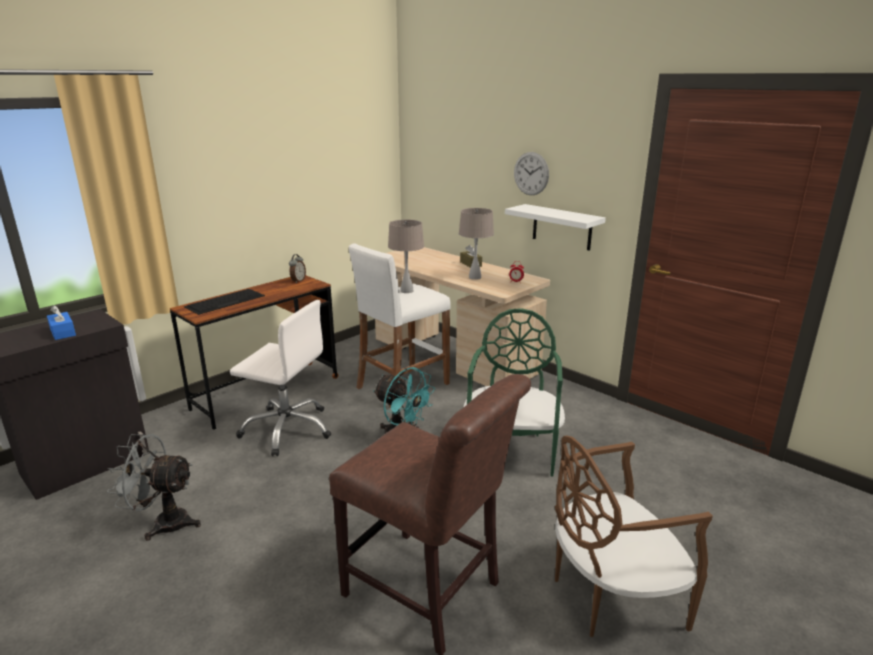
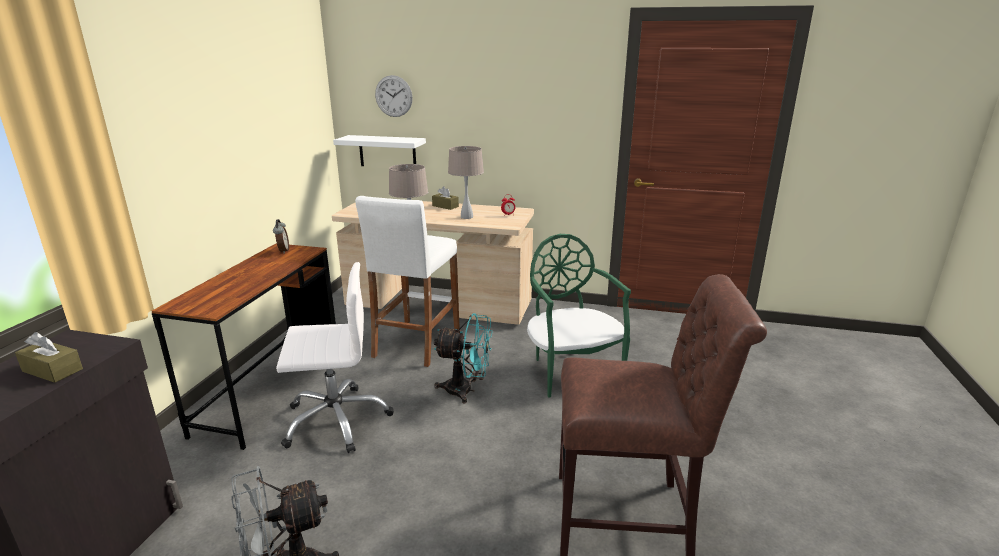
camera: 30 degrees left, 0 degrees up
(63, 332) = (52, 370): blue tissue box -> brown tissue box
(225, 301) = (221, 287): keyboard -> none
(531, 173) = (502, 108): wall clock -> wall clock (393, 96)
(562, 227) = (540, 157): white shelf -> white shelf (387, 152)
(611, 595) = (754, 457): brown chair -> none

